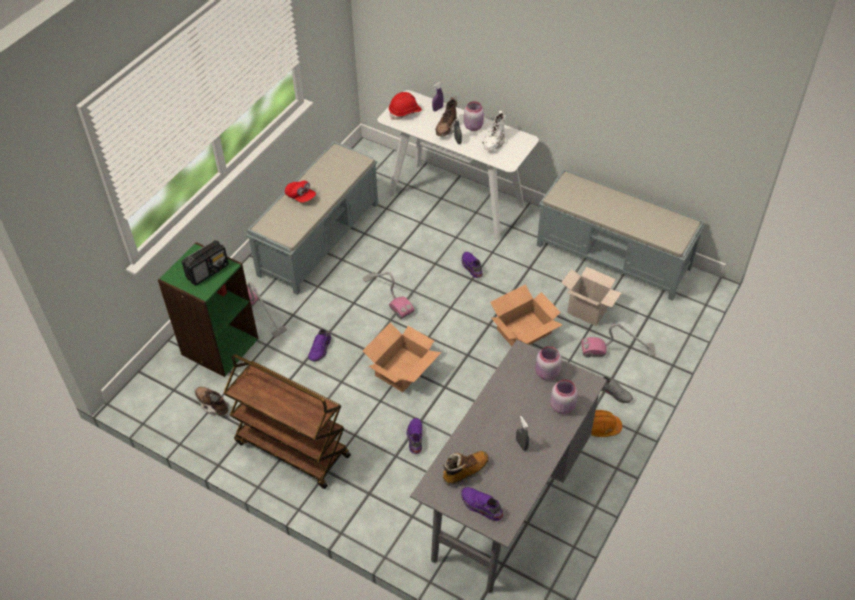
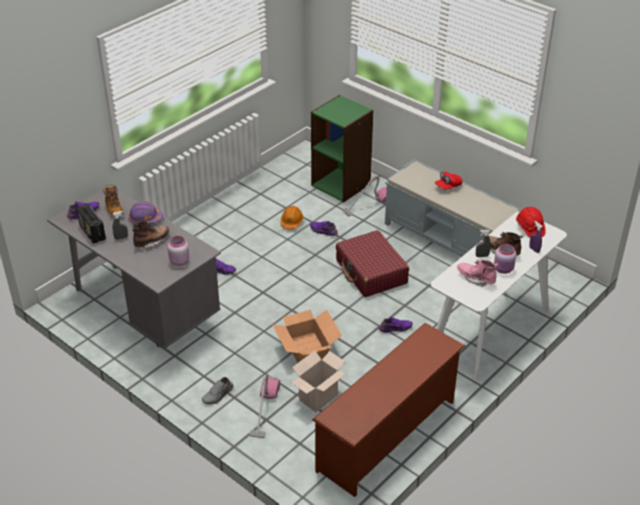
camera: 100 degrees right, 10 degrees down
(208, 271) = (340, 113): radio -> radio (92, 233)
(213, 405) = (287, 180): brown boot -> brown boot (152, 242)
(291, 449) = (235, 211): brown cart -> none
(388, 296) = (371, 272): vacuum cleaner -> red suitcase
(401, 369) = (288, 271): cardboard box -> none
(476, 430) = (145, 219): none -> purple hard hat
(493, 143) = (476, 279): white boot -> pink boot
(562, 405) = (145, 264): pink jar -> none
(601, 427) = (186, 378): orange hard hat -> orange hard hat (291, 222)
(614, 257) = (388, 436): grey bench -> brown shoe rack

